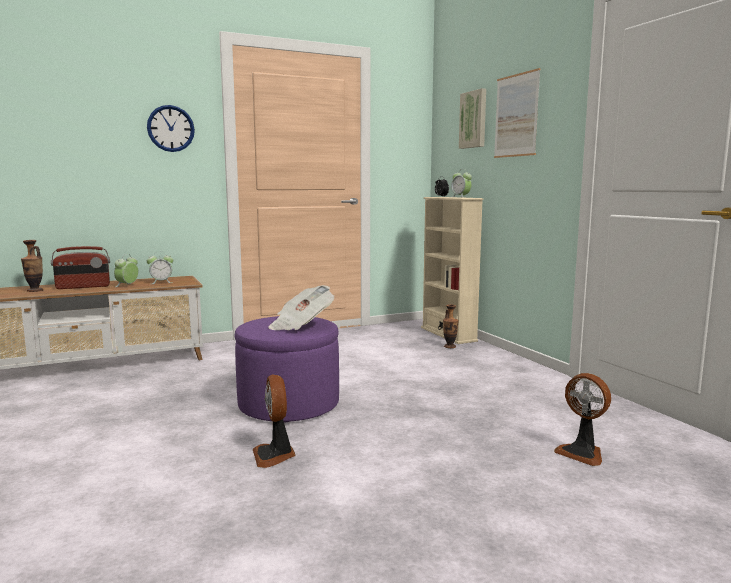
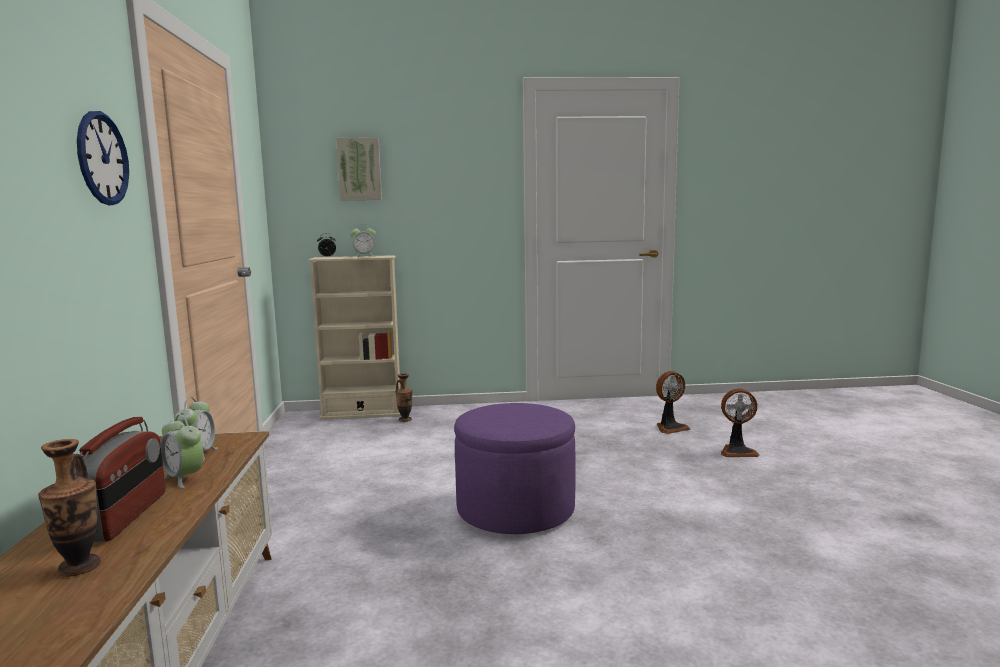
camera: 70 degrees left, 0 degrees up
(274, 455) = (645, 526): fan -> fan (737, 451)
(301, 325) = (528, 411): newspaper -> none
(516, 115) = (432, 171): picture -> none

